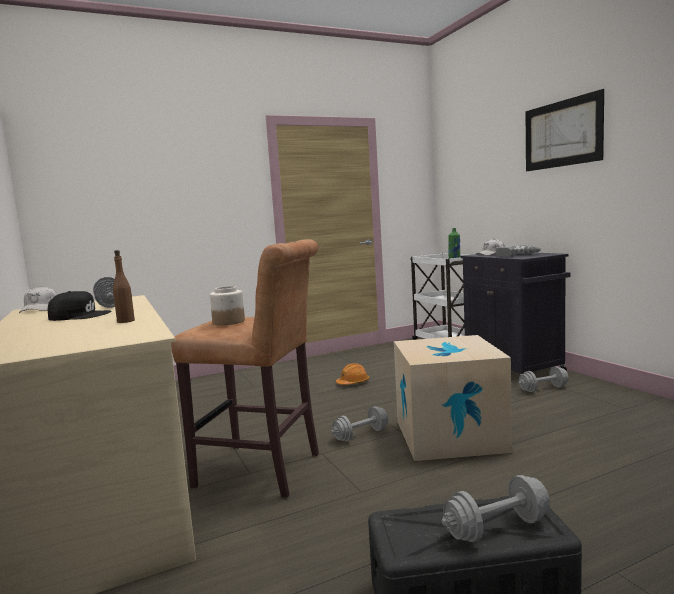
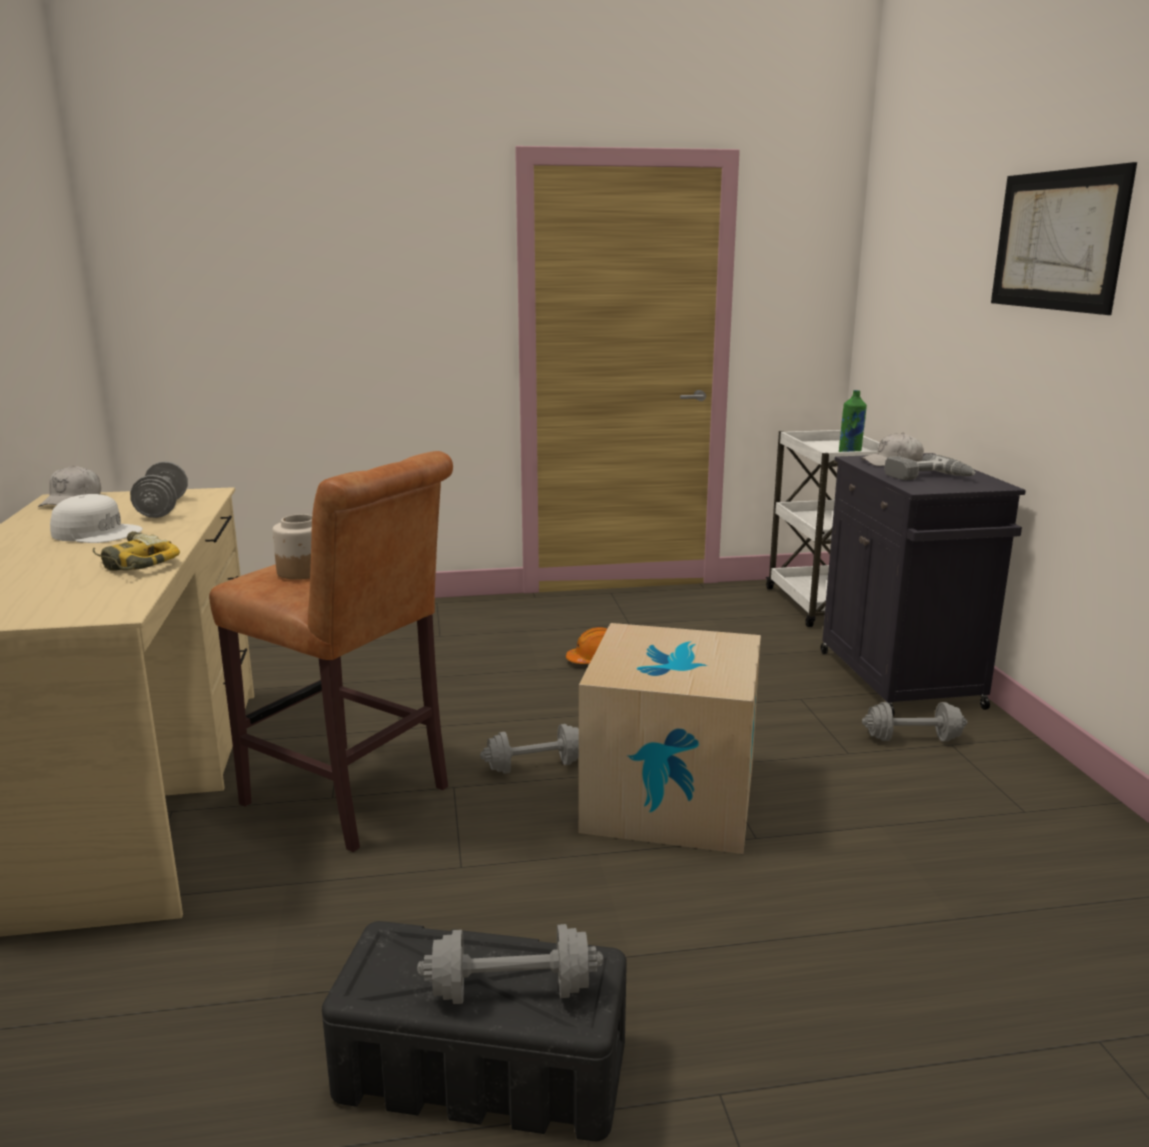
camera: 15 degrees right, 10 degrees up
(80, 315) = (97, 532): black cap -> white cap
(126, 321) = (132, 563): brown bottle -> power drill

